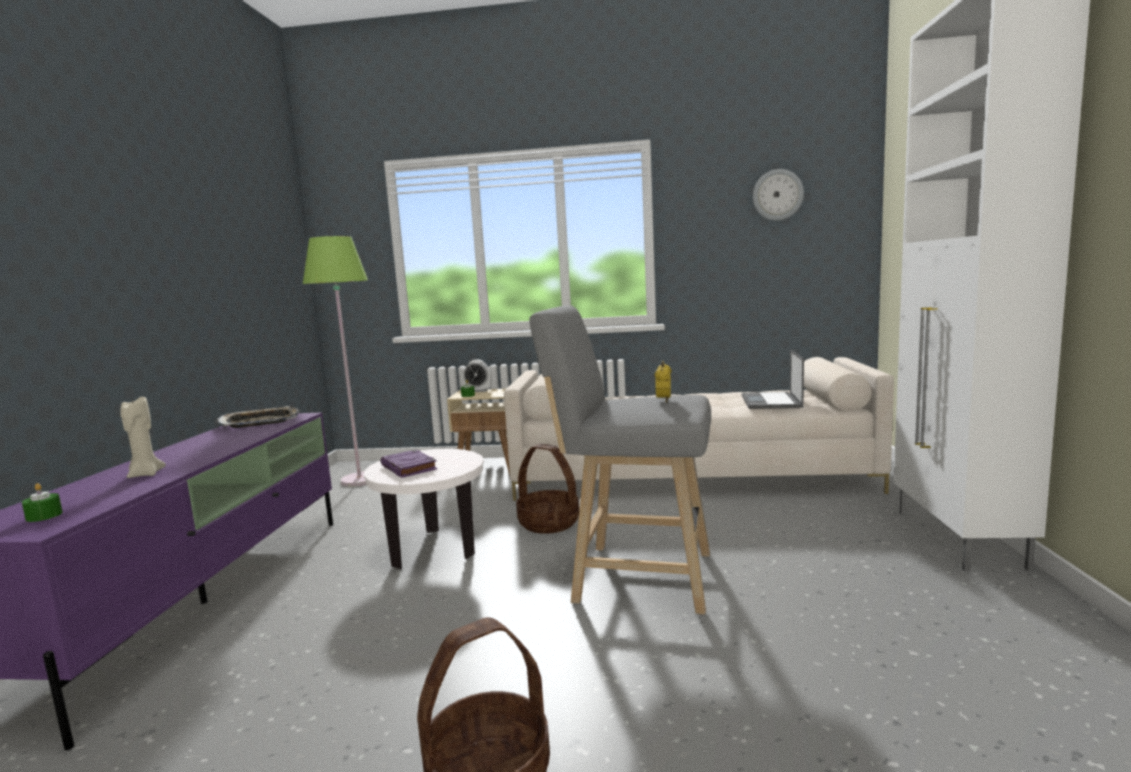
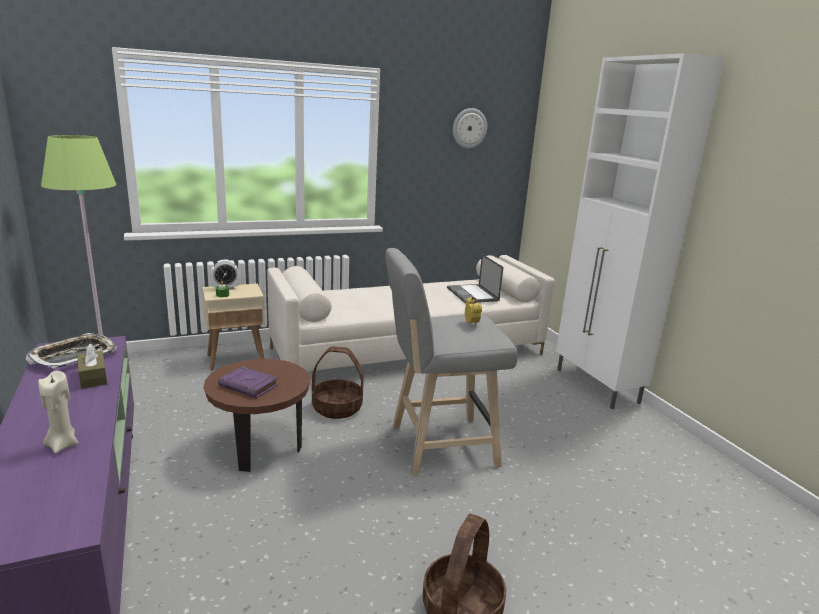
camera: 30 degrees left, 10 degrees up
(44, 516) = (41, 515): green candle -> none
(248, 435) = (93, 377): none -> brown tissue box
(433, 548) = (260, 447): white side table -> brown side table

